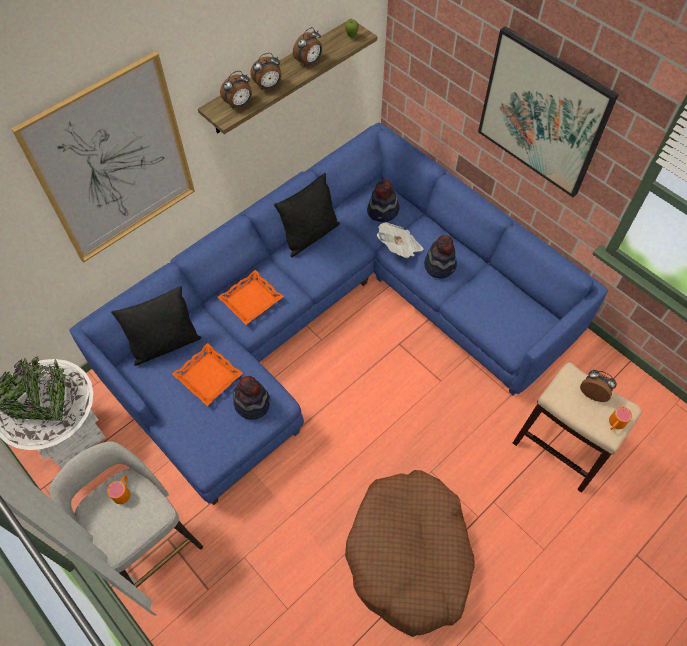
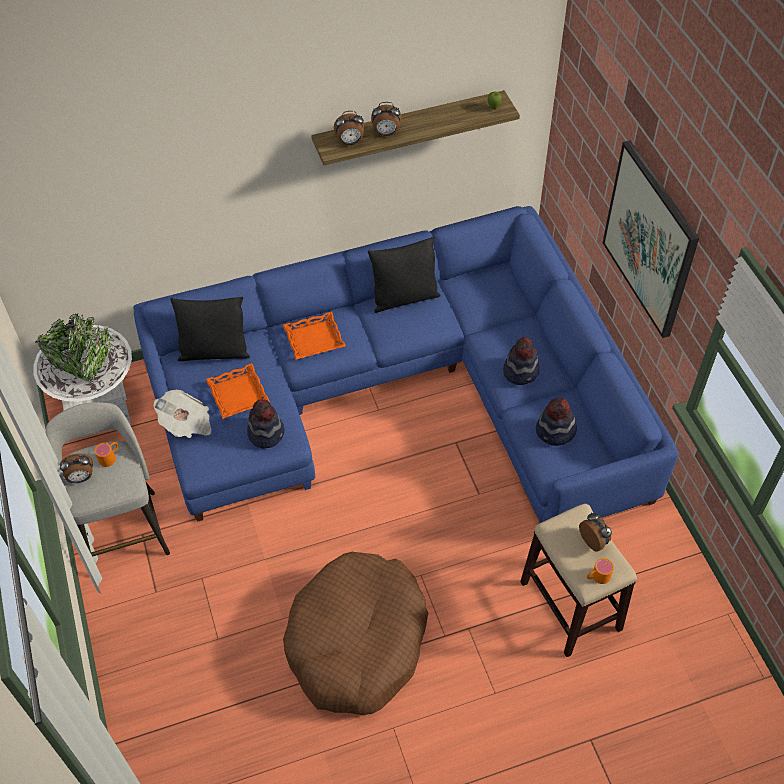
camera: 25 degrees right, 5 degrees down
(115, 163) = (216, 162): picture -> none
(309, 62) = (438, 121): alarm clock -> alarm clock (81, 478)
(383, 211) = (492, 298): hat -> hat (555, 432)
(399, 248) = (488, 340): newspaper -> newspaper (186, 424)

